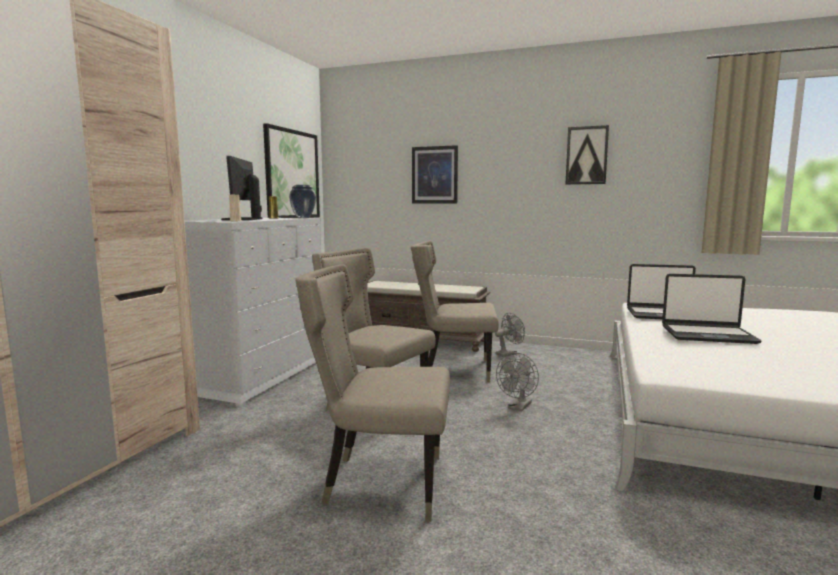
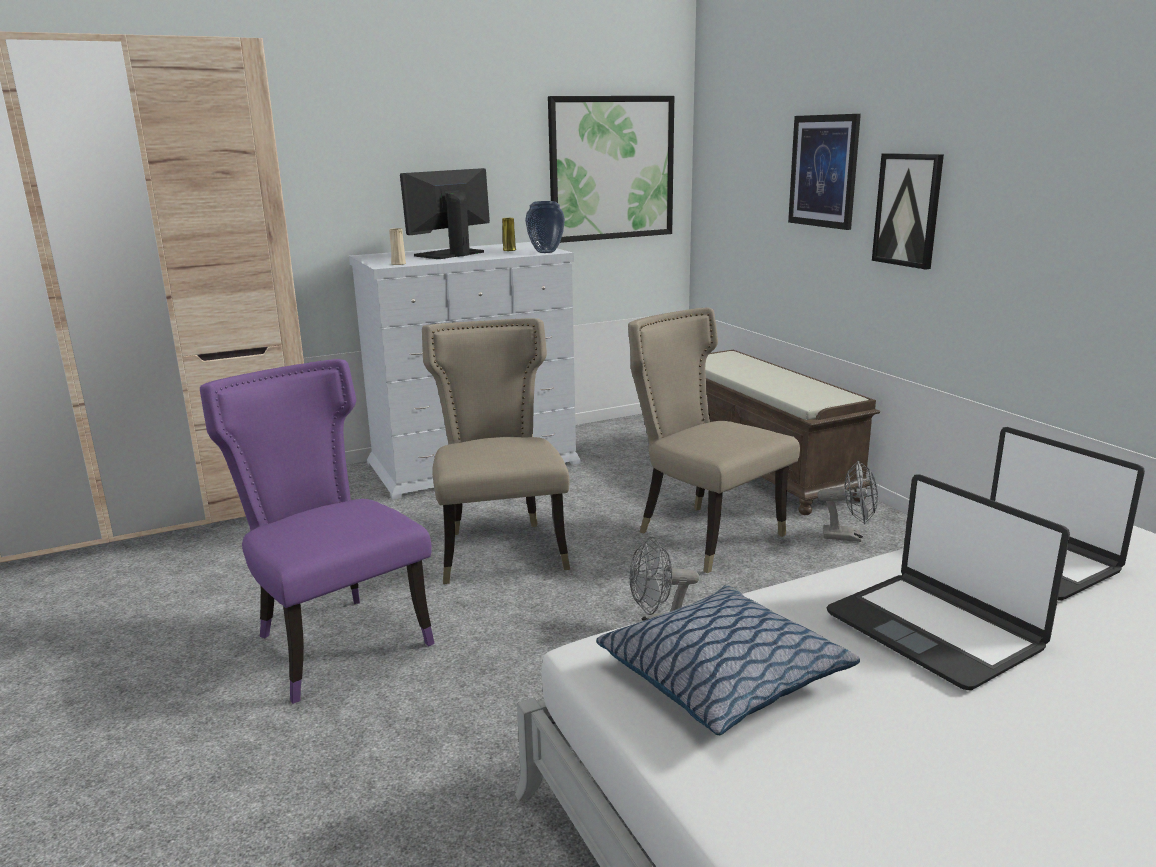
camera: 45 degrees right, 10 degrees up
(379, 482) = (335, 641): beige chair -> purple chair
(586, 155) = (1084, 143): picture -> picture (908, 210)
(707, 365) = (722, 676): none -> pillow

